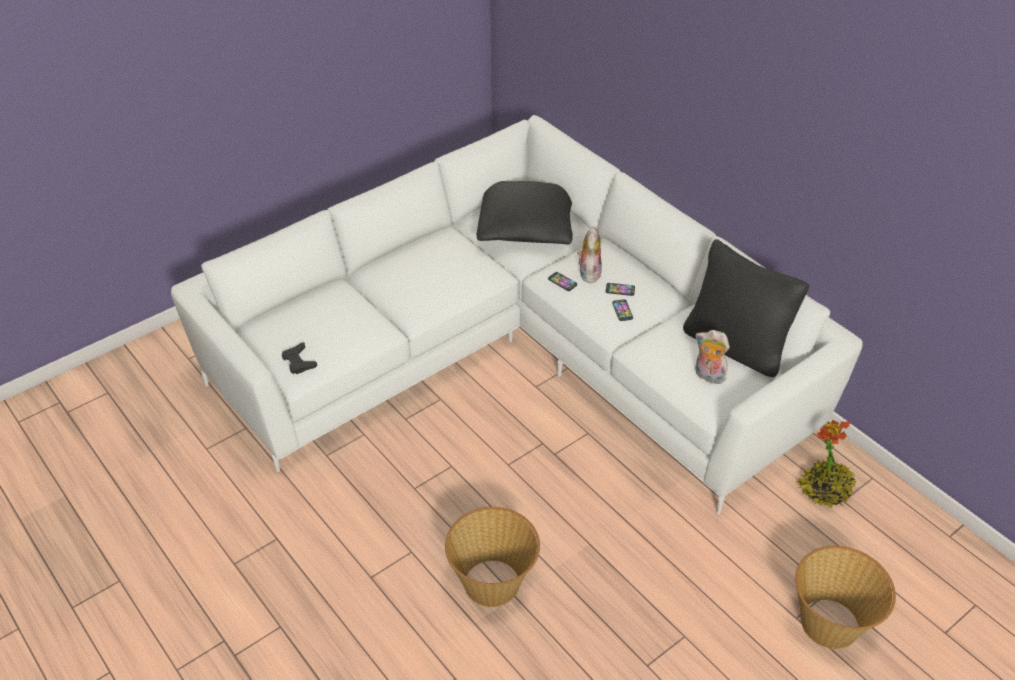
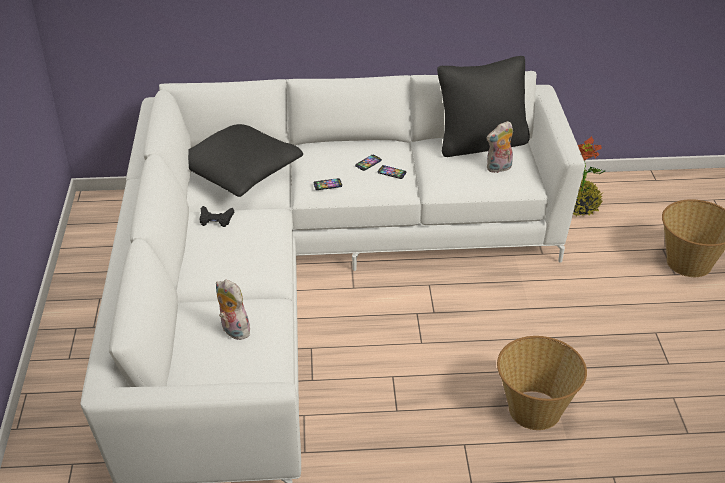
camera: 55 degrees left, 5 degrees down
(299, 362) = (258, 373): black game controller -> black game controller (215, 219)
(588, 273) = (332, 168): plush toy -> plush toy (233, 330)

